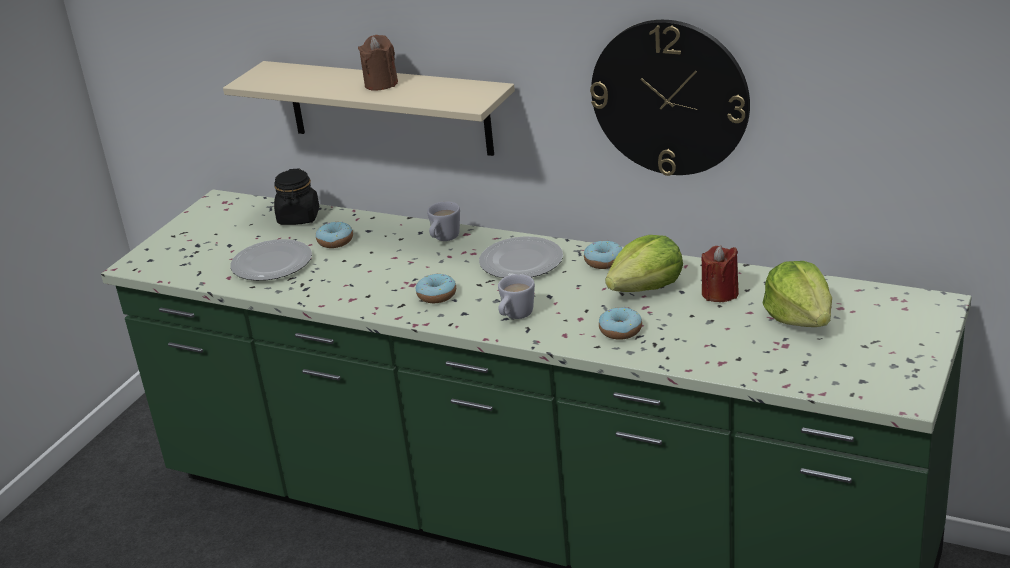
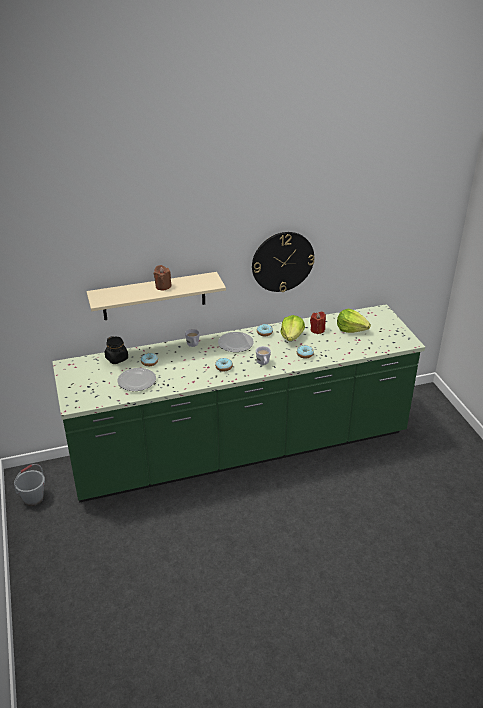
camera: 45 degrees left, 5 degrees up
(144, 438) = (33, 498): none -> grey bucket

